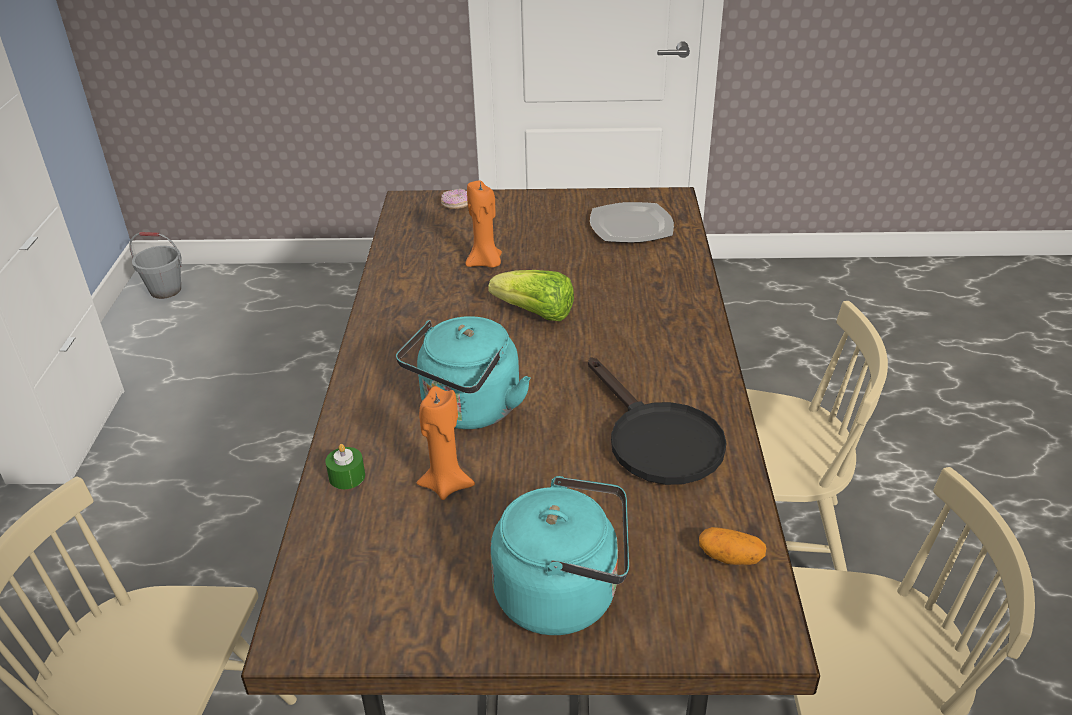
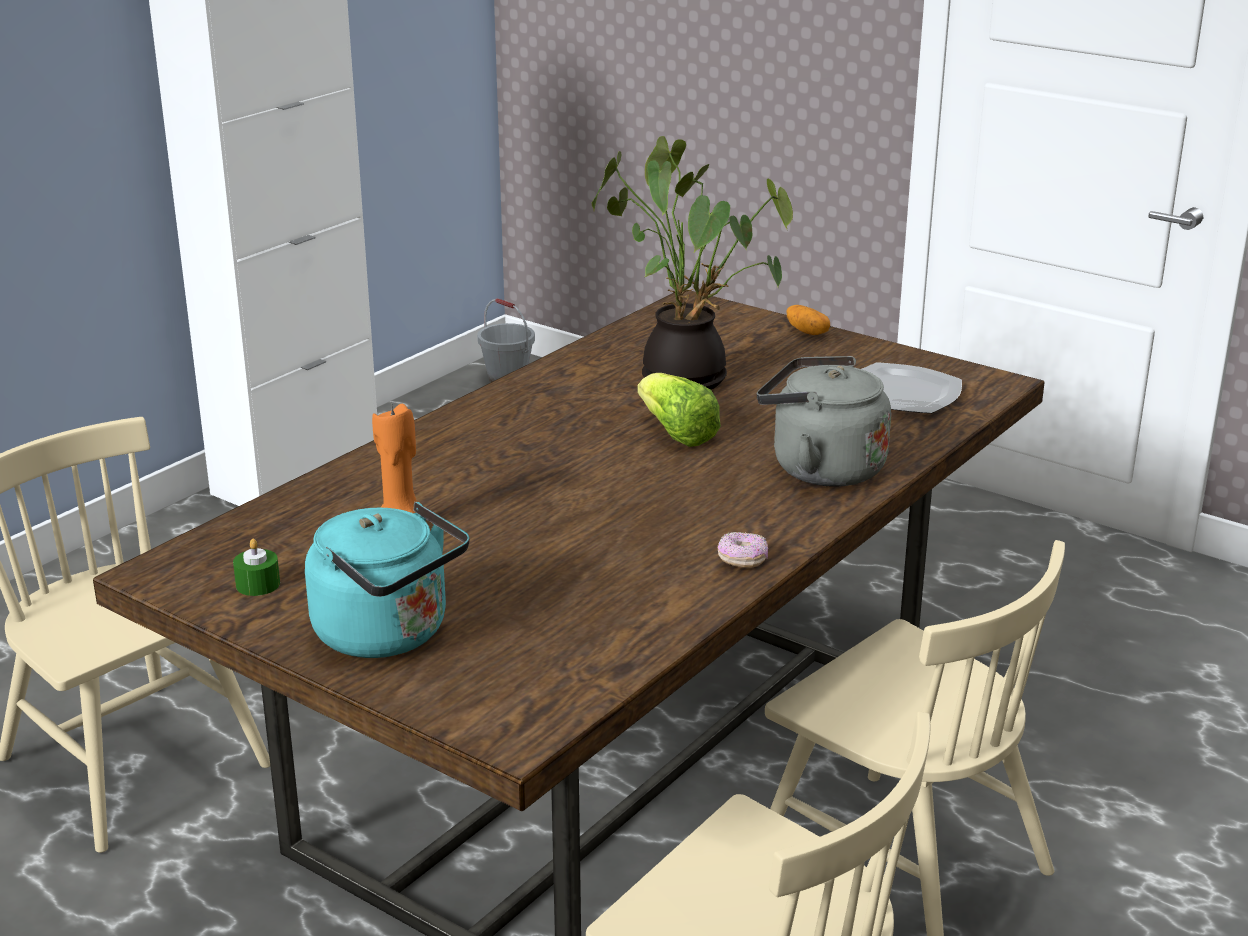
camera: 35 degrees right, 10 degrees down
(347, 476) = (331, 490): green candle -> green candle (258, 584)
(456, 205) = (733, 320): donut -> donut (742, 560)
(468, 411) = (498, 483): turquoise kettle -> none
(485, 263) = (689, 377): orange candle -> potted plant
(656, 439) = (640, 568): black frying pan -> none
(658, 304) = (820, 468): none -> grey kettle
(730, 557) = (571, 674): potato -> potato (807, 331)

